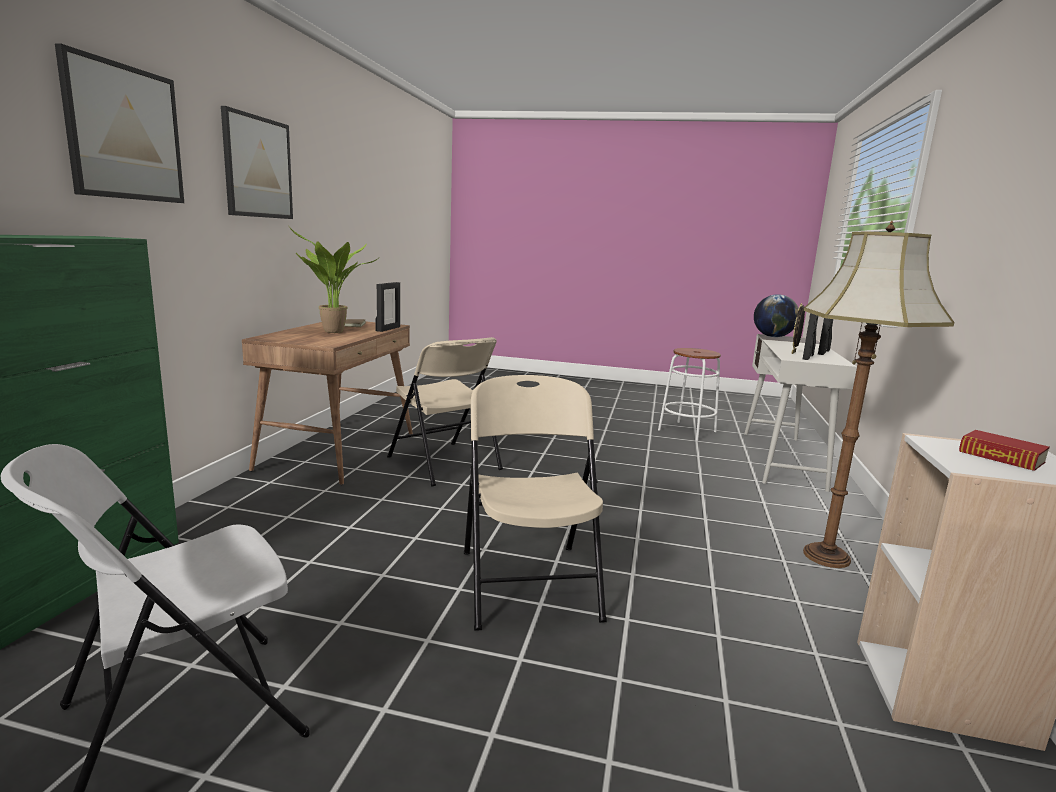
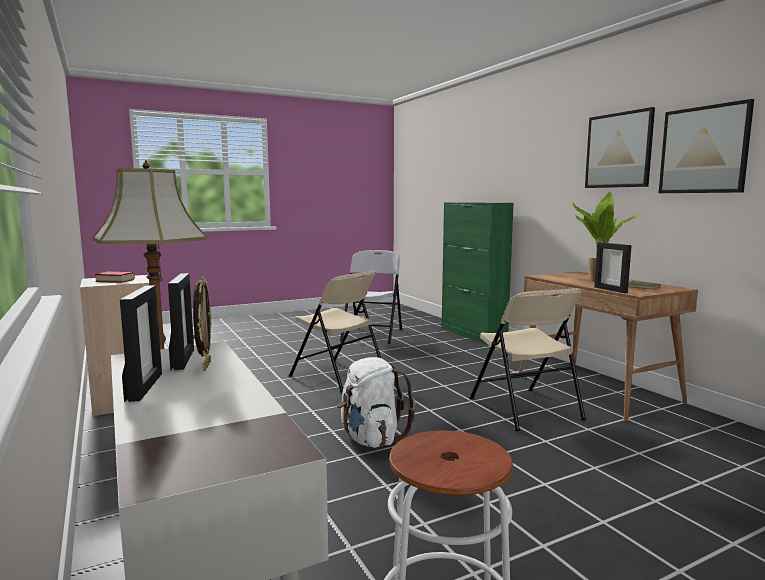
camera: 140 degrees right, 5 degrees down
(124, 133) = (534, 154): picture -> picture (703, 150)
(443, 463) = (524, 408): beige chair -> beige chair turned 120 degrees counterclockwise
(615, 491) = (371, 439): none -> white backpack
(772, 337) = (268, 444): globe -> none

